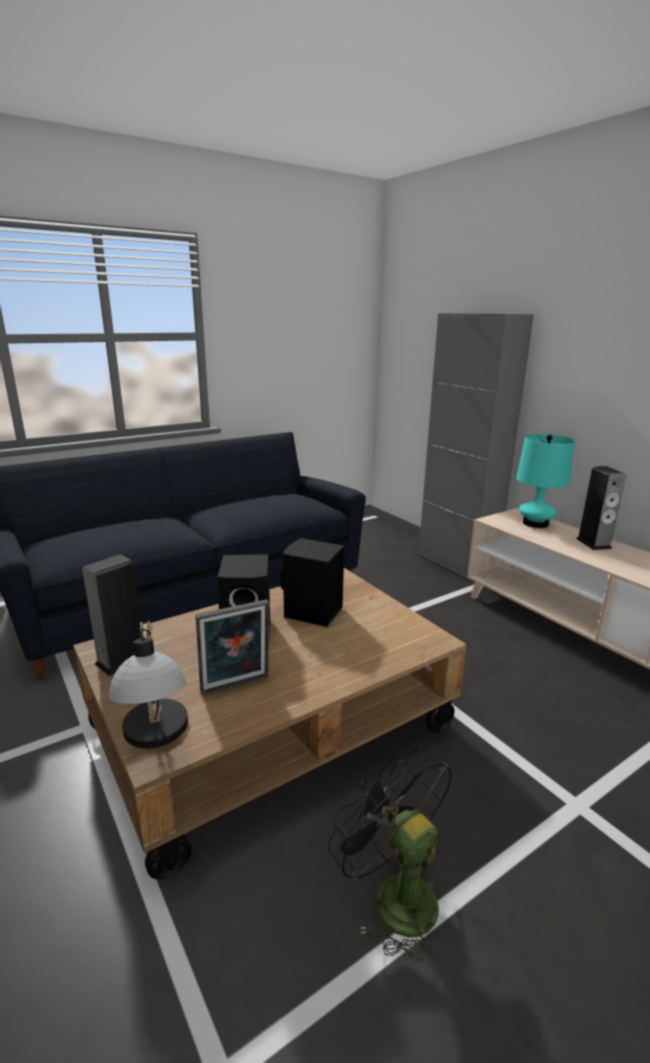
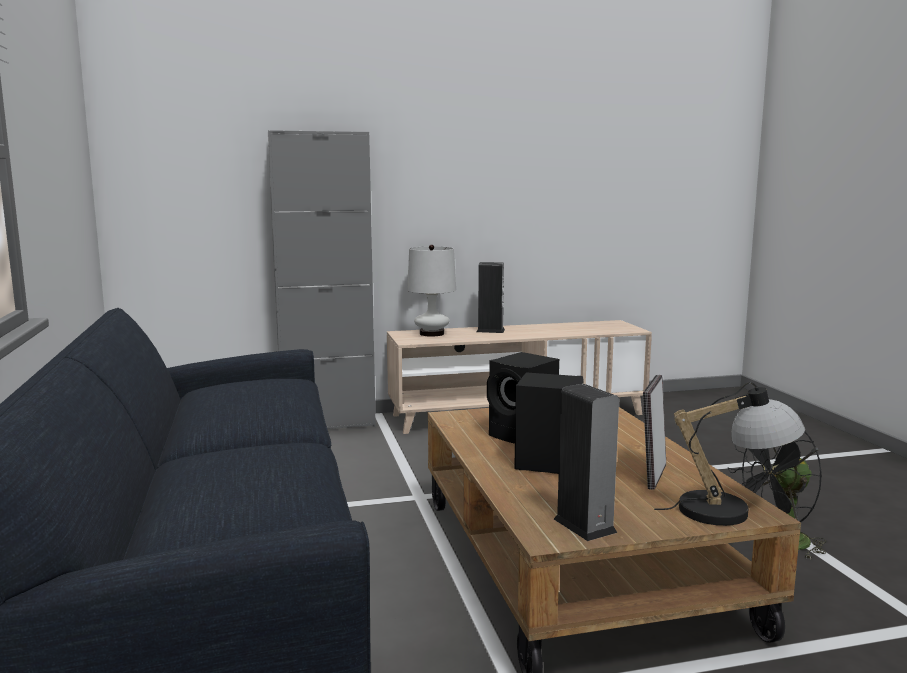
camera: 70 degrees left, 10 degrees down
(236, 686) = (652, 475): picture frame -> picture frame turned 150 degrees counterclockwise
(535, 523) = (432, 334): turquoise table lamp -> white table lamp

